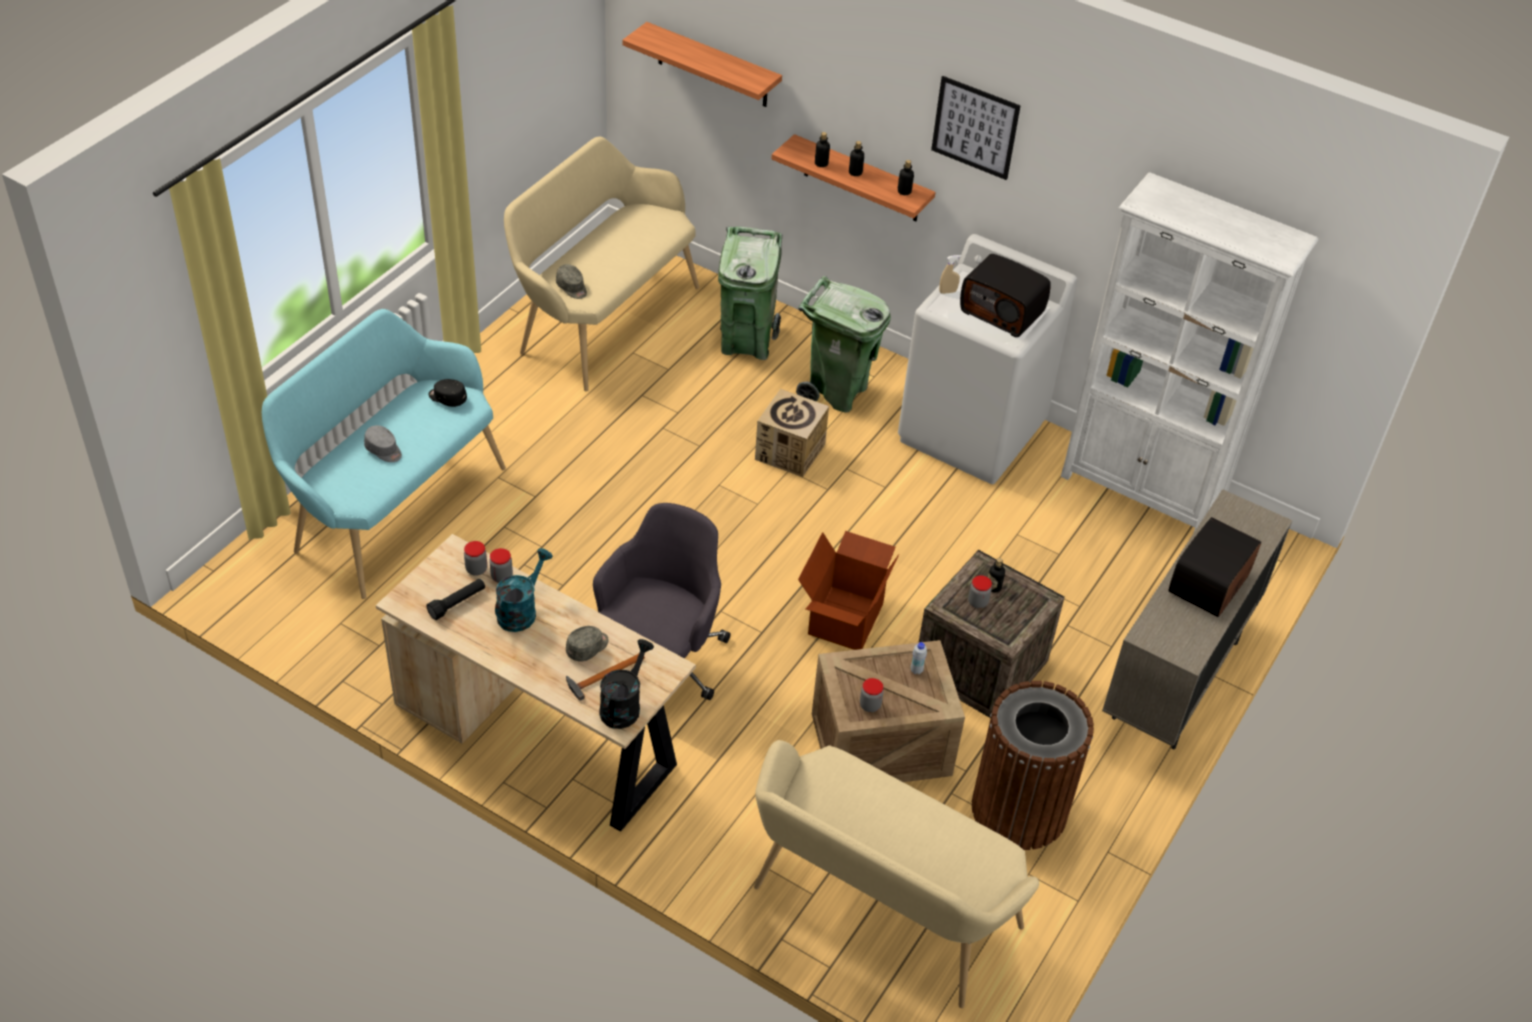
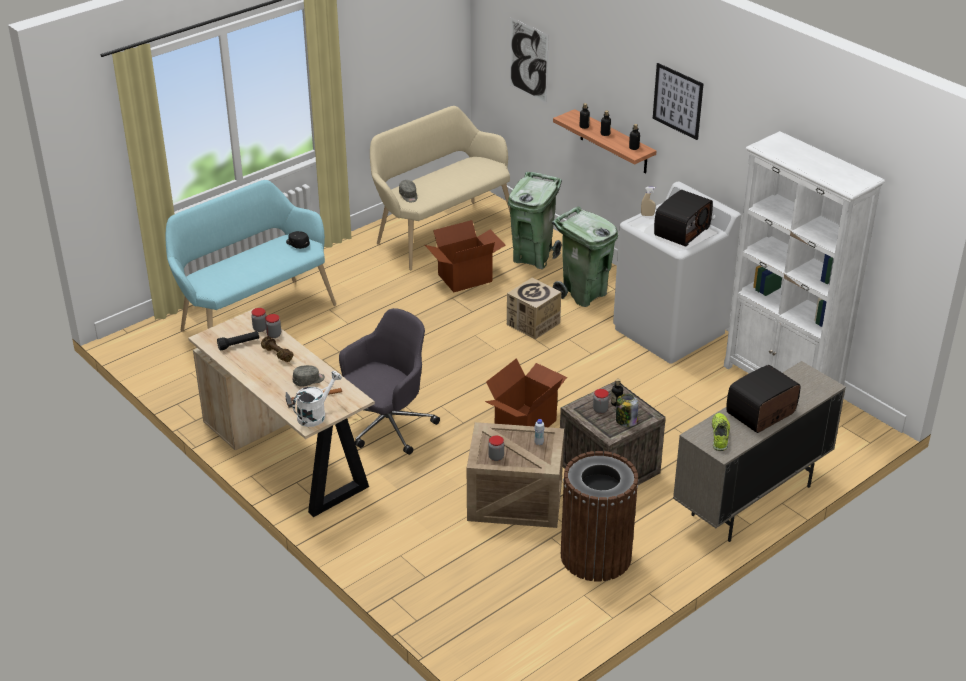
camera: 20 degrees right, 10 degrees down
(384, 450) = (243, 266): grey cap -> none
(521, 611) = (276, 354): turquoise watering can -> brown dumbbell
(623, 705) = (315, 415): black watering can -> white watering can
(666, 391) = (464, 277): none -> cardboard box
(712, 66) = (528, 60): shelf -> picture
(877, 914) = (464, 596): beige bench -> none
(1002, 312) = (681, 231): radio -> radio turned 105 degrees counterclockwise
(1017, 614) = (626, 421): none -> jar
(1174, 630) = (720, 435): none -> shoe

